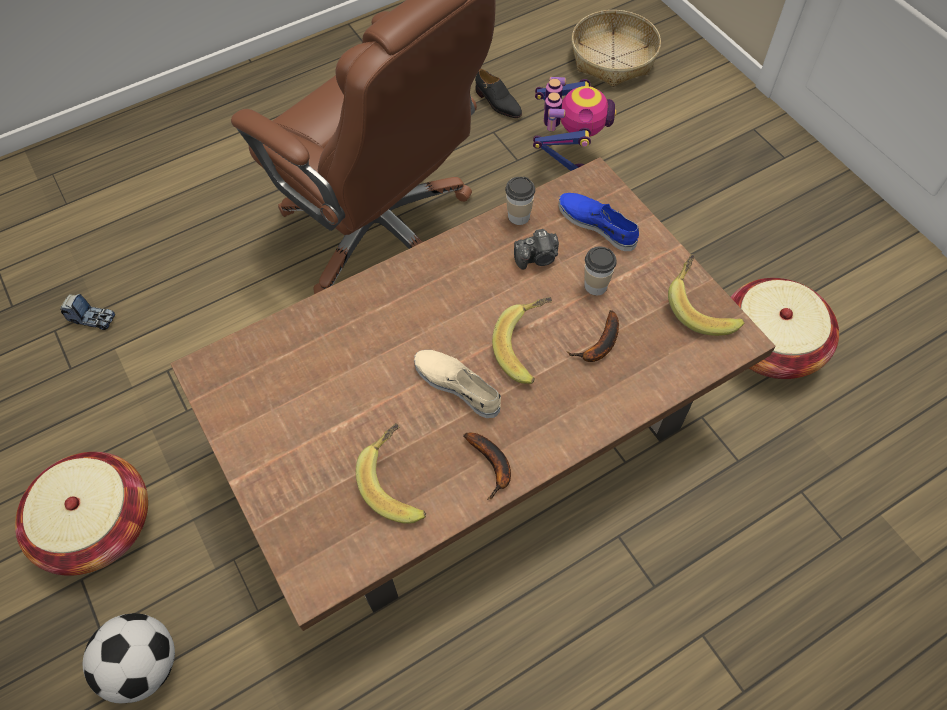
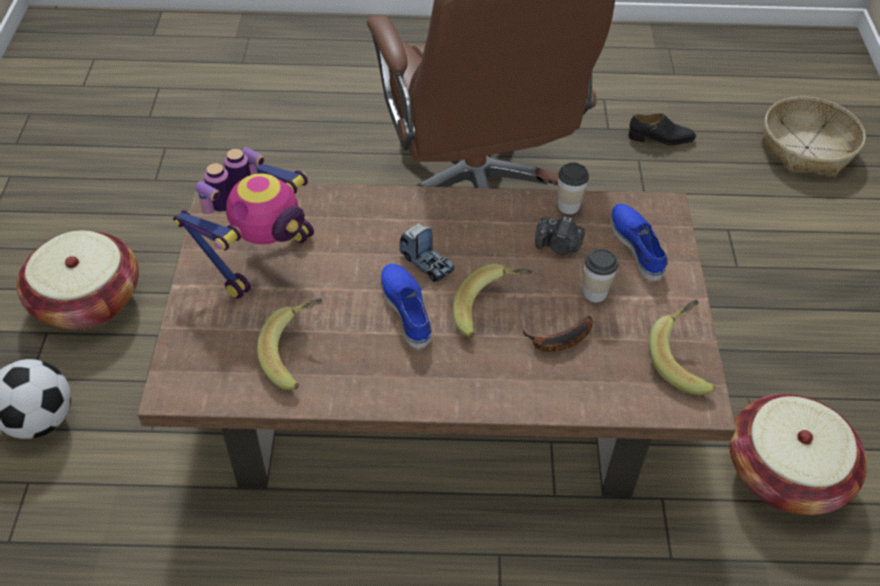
camera: 30 degrees right, 10 degrees down
(92, 318) = (197, 152): toy truck -> toy truck (426, 262)
(458, 385) = (407, 308): beige shoe -> blue shoe
(492, 465) = (385, 384): banana -> none
(497, 103) = (661, 138): black shoe -> black shoe turned 75 degrees counterclockwise
(568, 152) = (699, 207): toy robot -> toy robot (260, 257)

